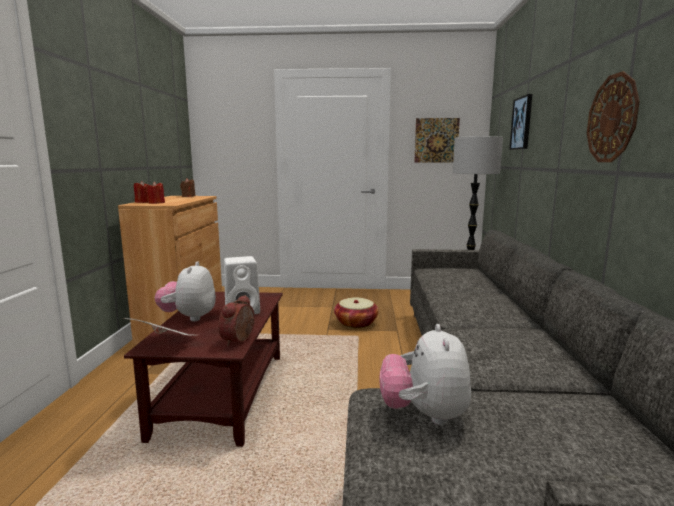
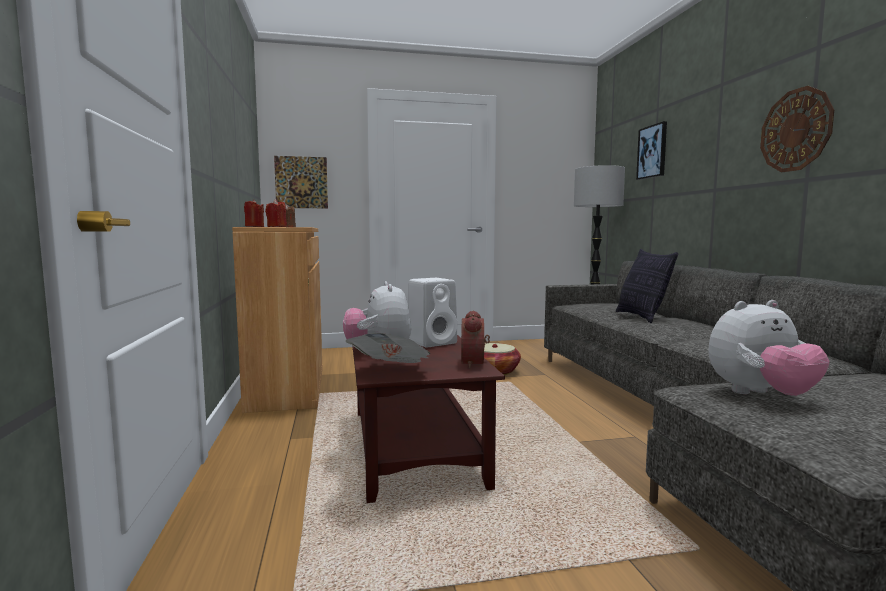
camera: 15 degrees left, 5 degrees down
(424, 415) = (760, 395): plush toy -> plush toy turned 90 degrees counterclockwise
(436, 140) = (543, 175): picture -> picture (301, 182)
(469, 292) = (642, 317): none -> pillow

